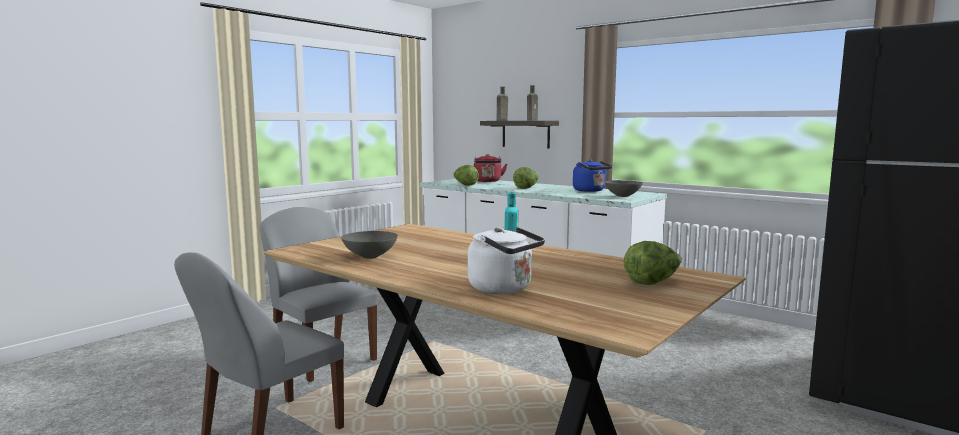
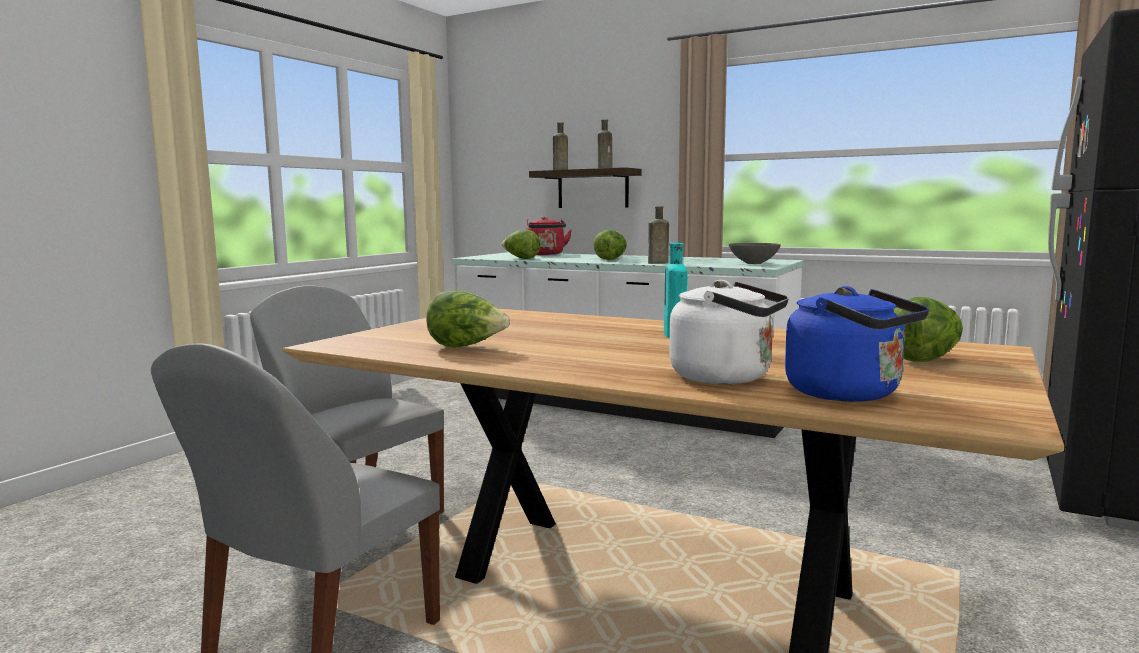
camera: 10 degrees left, 0 degrees up
(370, 256) = (466, 347): grey bowl -> lettuce
(553, 193) = (656, 263): none -> brown bottle
(590, 191) = (702, 260): blue kettle -> blue kettle (849, 394)

